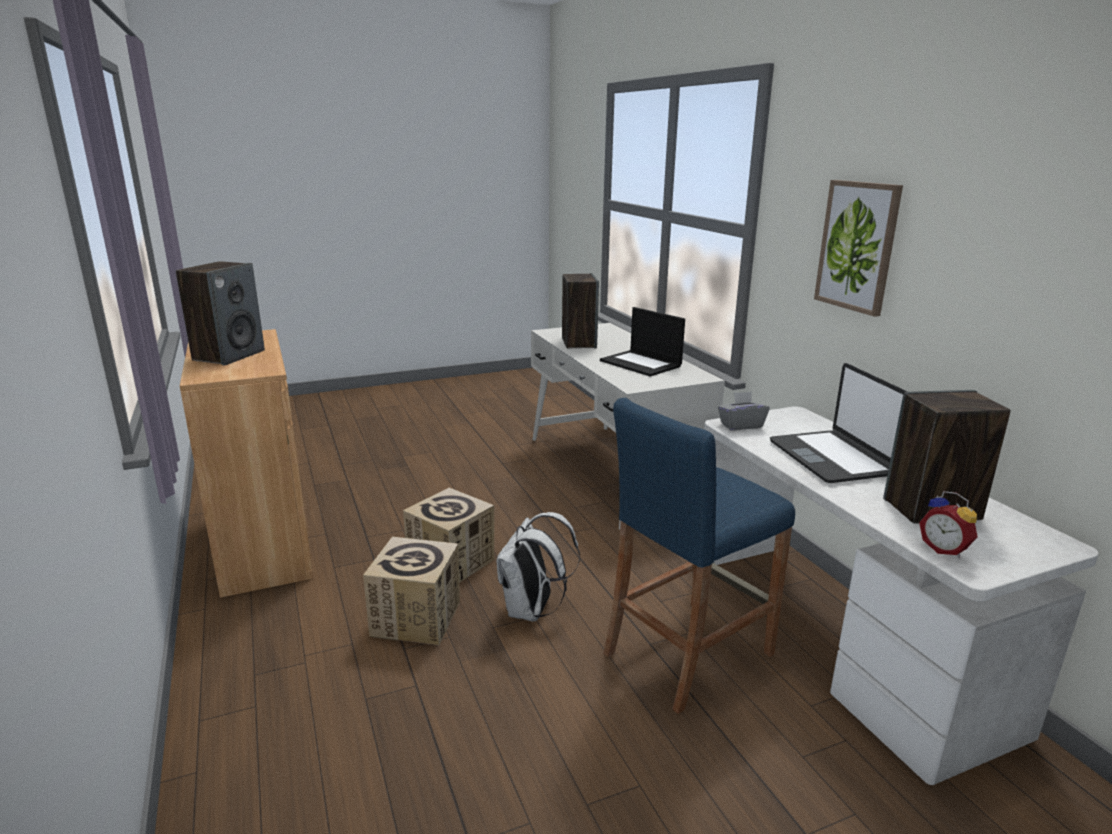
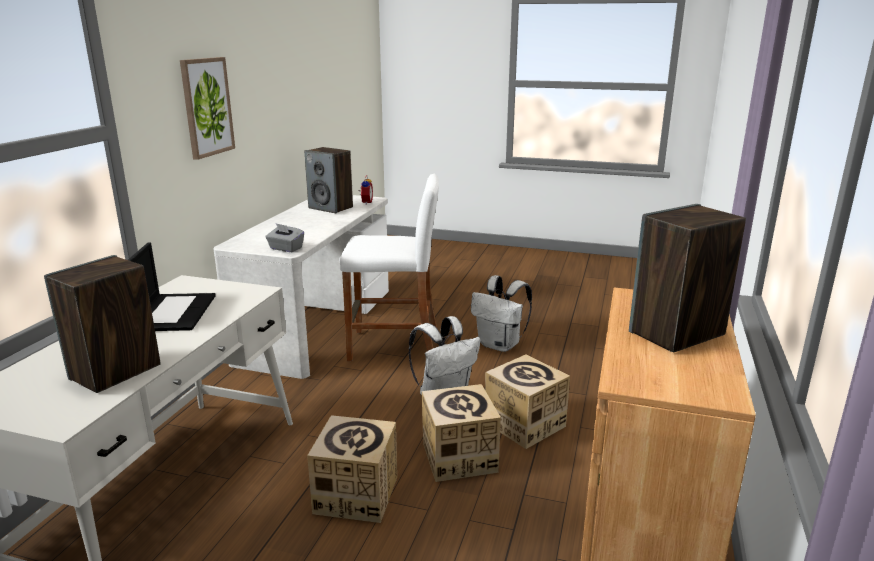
camera: 140 degrees left, 0 degrees up
(497, 512) = (356, 495): none -> cardboard box
(560, 740) = (500, 345): none -> white backpack
(688, 653) = (394, 346): blue stool -> white stool
(833, 458) = (300, 226): laptop -> none

